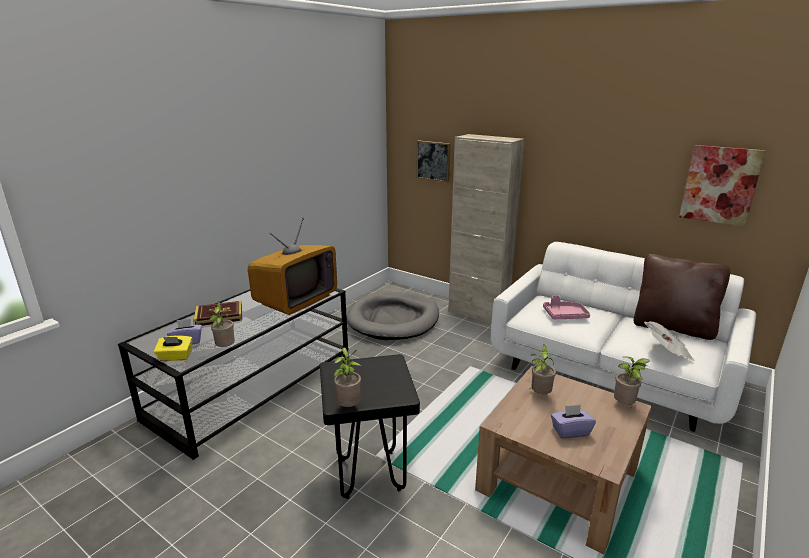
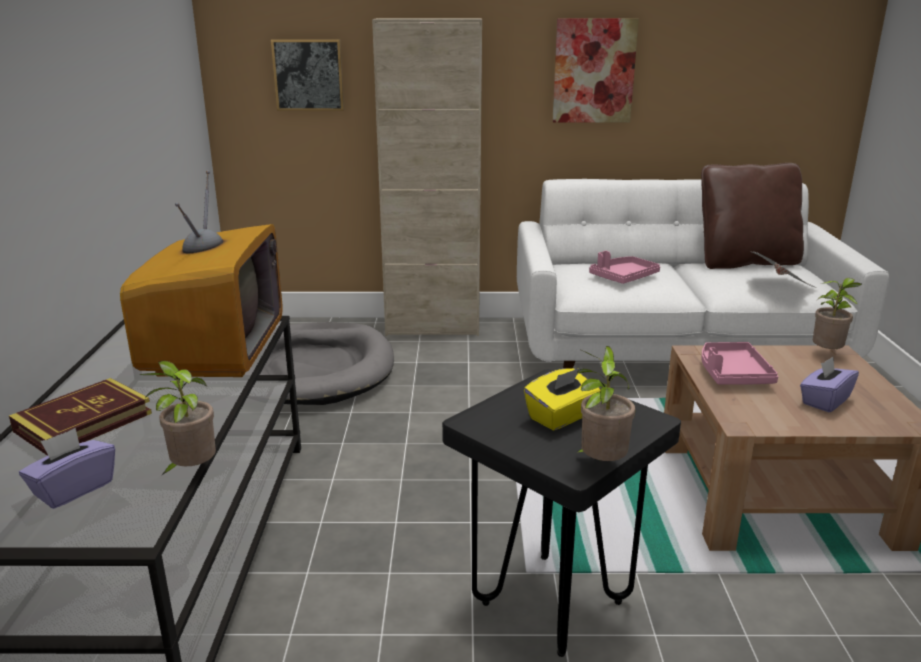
camera: 35 degrees left, 0 degrees up
(175, 357) = (93, 525): yellow tissue box -> yellow tissue box (561, 417)
(539, 394) = (732, 374): potted plant -> pink tray
(720, 185) = (758, 61): picture -> picture (594, 71)

